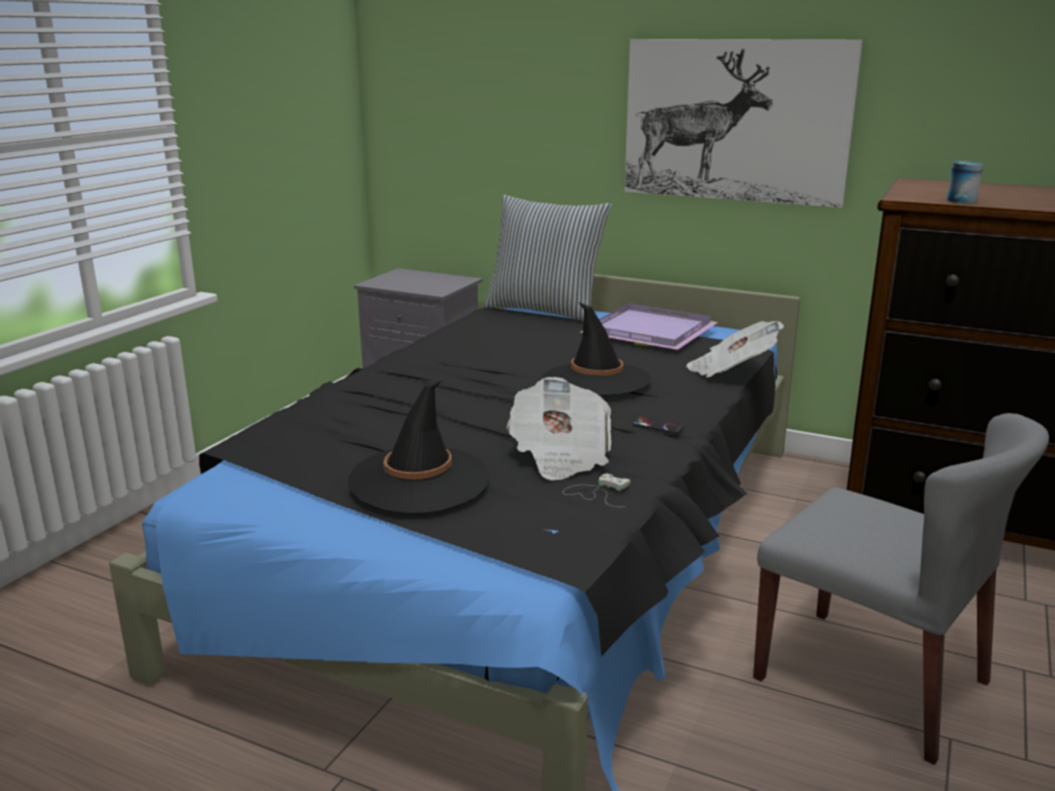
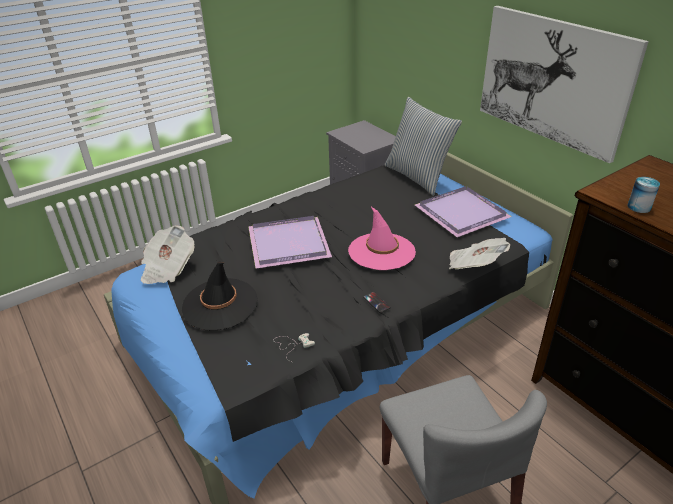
camera: 30 degrees right, 15 degrees up
(446, 397) = (289, 243): none -> purple tray
(560, 456) = (302, 309): newspaper -> newspaper (168, 268)
(596, 380) = (381, 251): black hat -> pink hat

